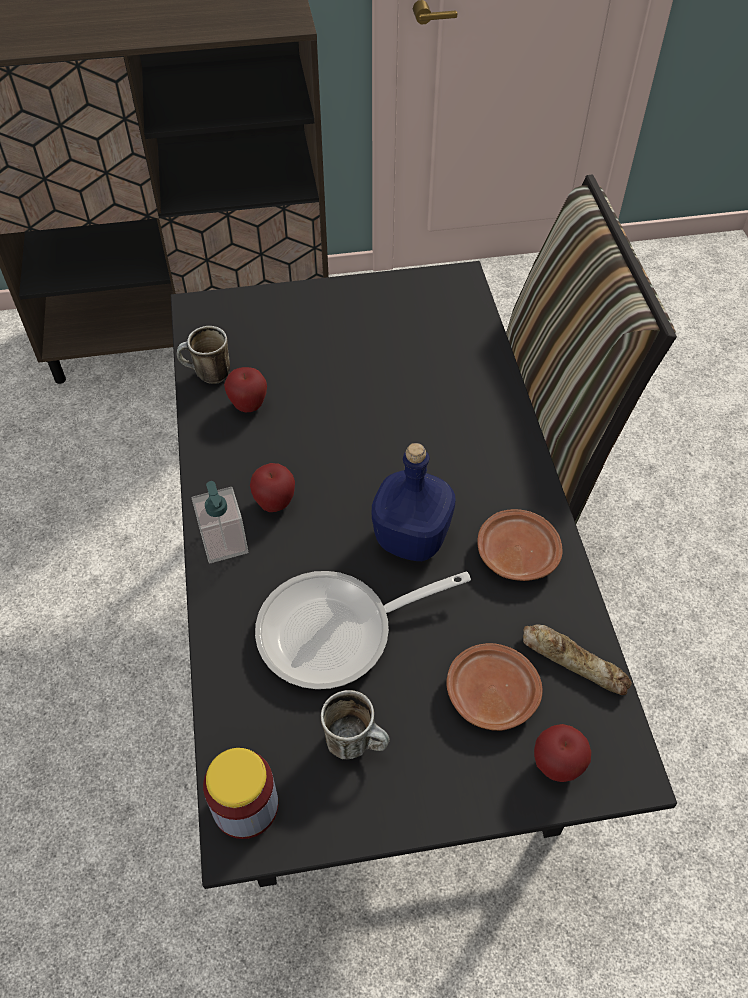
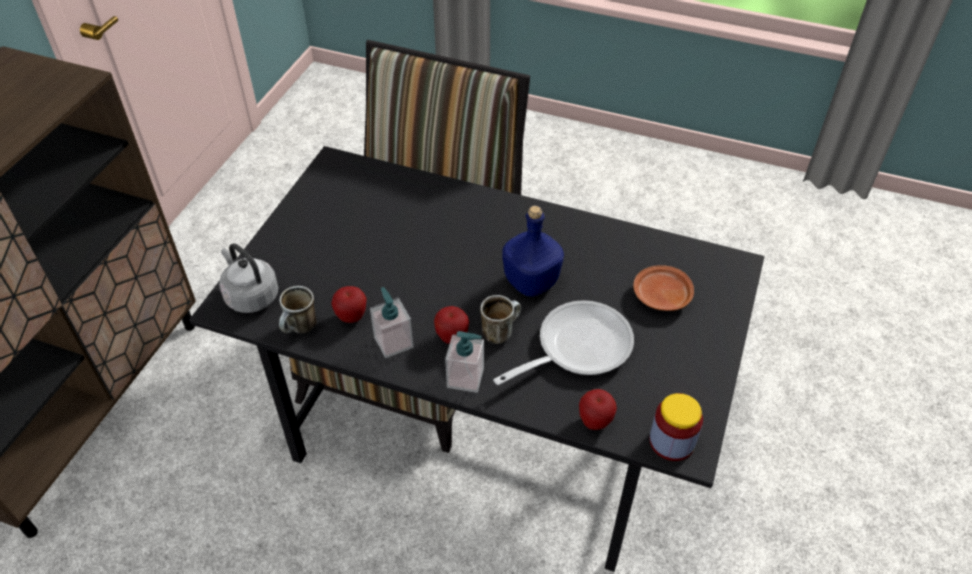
camera: 60 degrees left, 5 degrees down
(226, 318) = (250, 296): none -> grey kettle
(236, 456) = (393, 342): none -> soap dispenser
(337, 632) = (576, 347): frying pan -> frying pan turned 135 degrees counterclockwise
(357, 742) = (658, 370): mug -> mug (500, 331)
(516, 553) = (575, 241): brown plate -> none
(556, 766) = (720, 290): apple -> apple (595, 422)
(574, 661) = (661, 252): bread -> none

